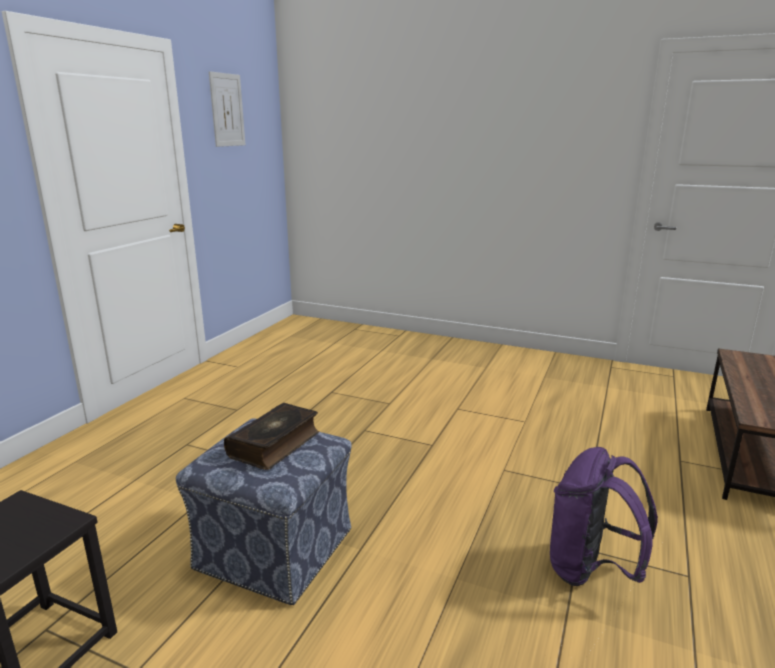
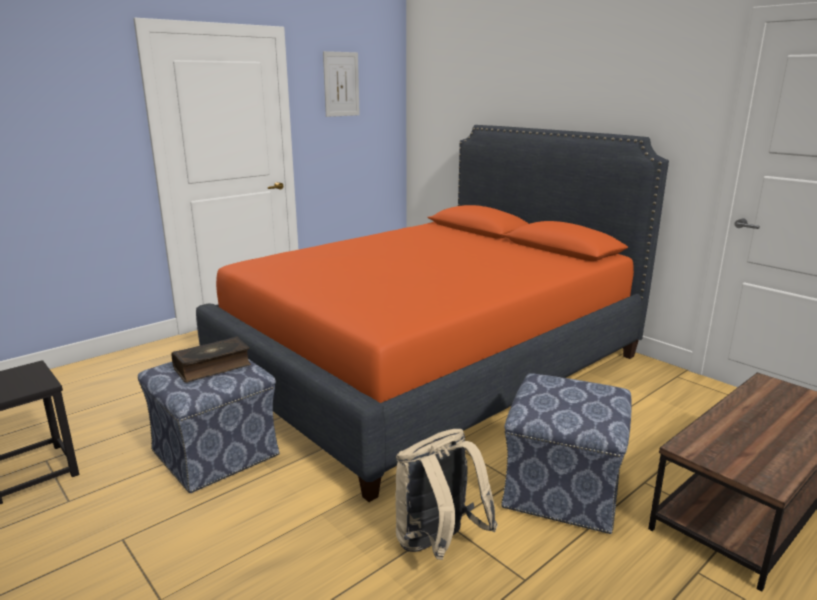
camera: 25 degrees right, 0 degrees up
(409, 399) = (431, 366): none -> orange bed
(590, 570) = (437, 544): purple backpack -> beige backpack
(632, 486) = (562, 490): none -> ottoman

